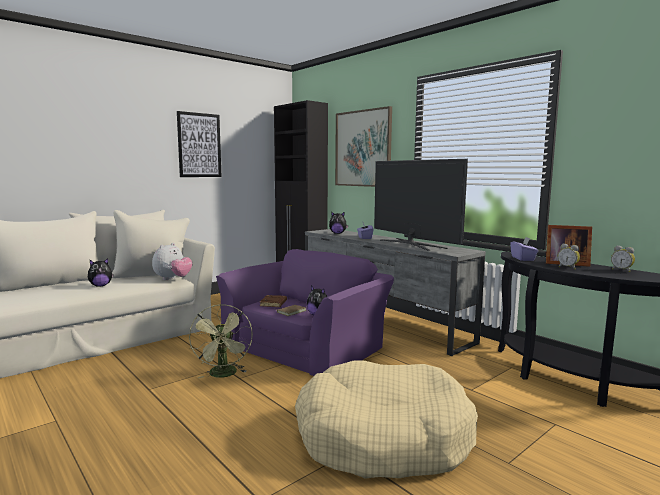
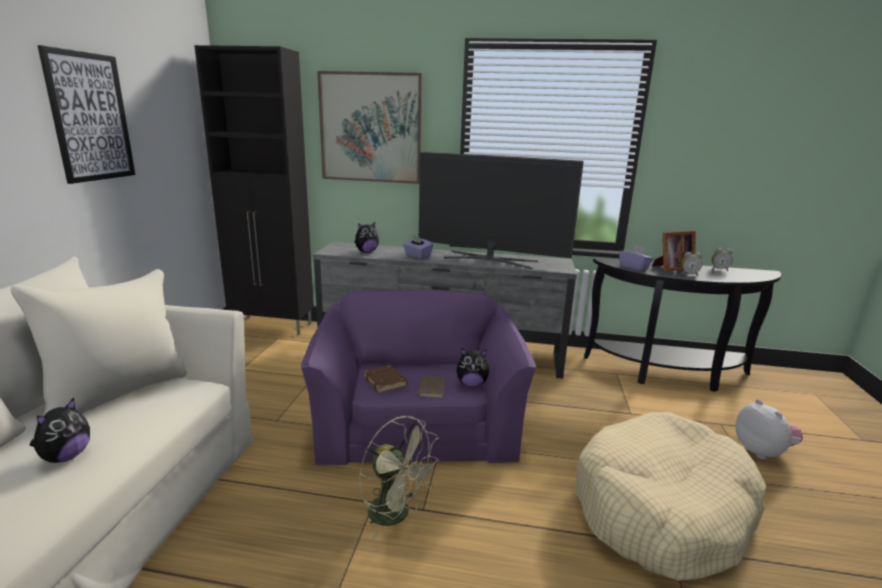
camera: 40 degrees left, 10 degrees up
(173, 279) = (190, 389): plush toy -> plush toy (762, 452)

